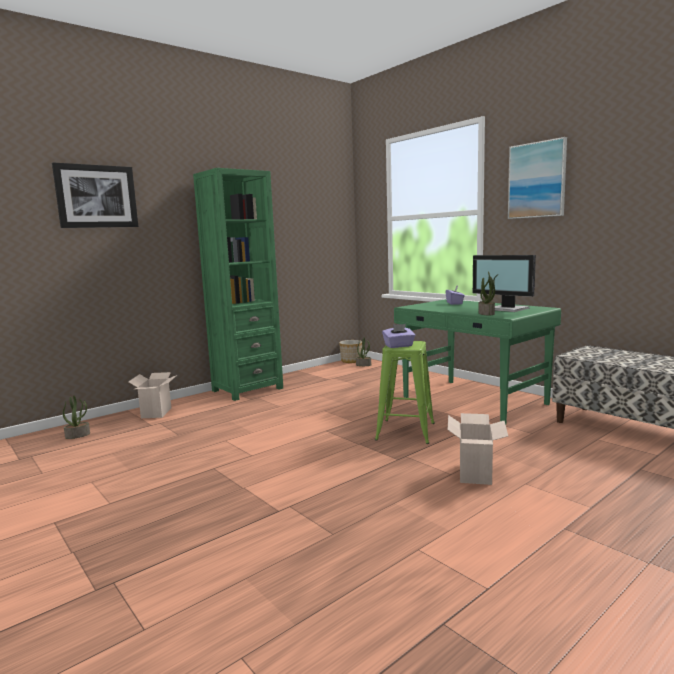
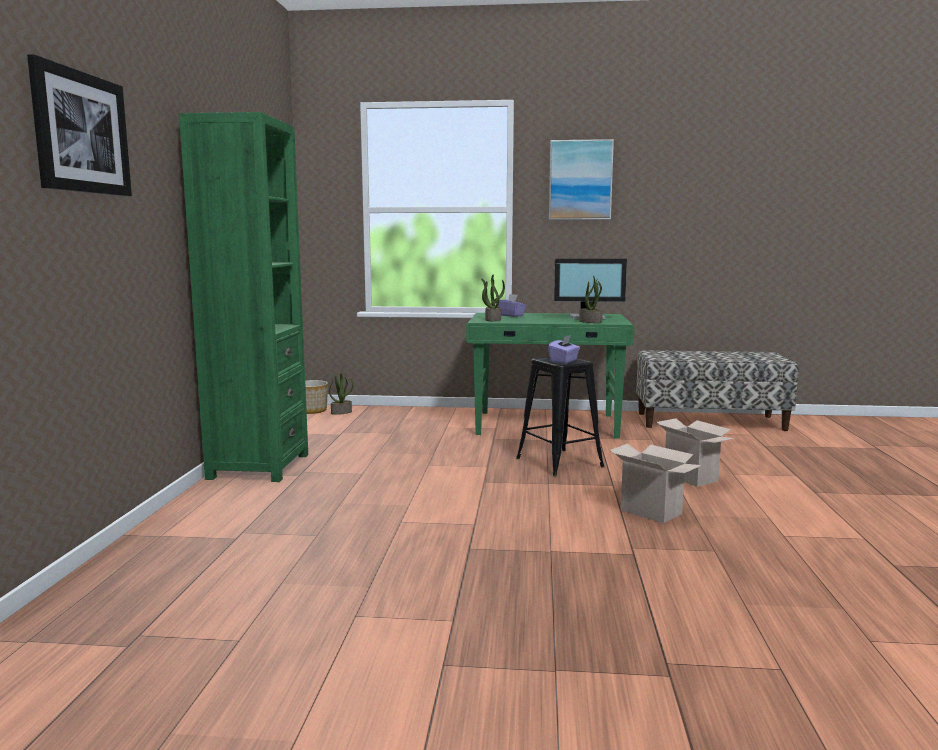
camera: 45 degrees left, 0 degrees up
(78, 435) = (140, 586): potted plant -> potted plant (492, 320)
(157, 413) = (197, 524): cardboard box -> cardboard box (653, 512)
(405, 431) = (559, 463): green stool -> black stool

